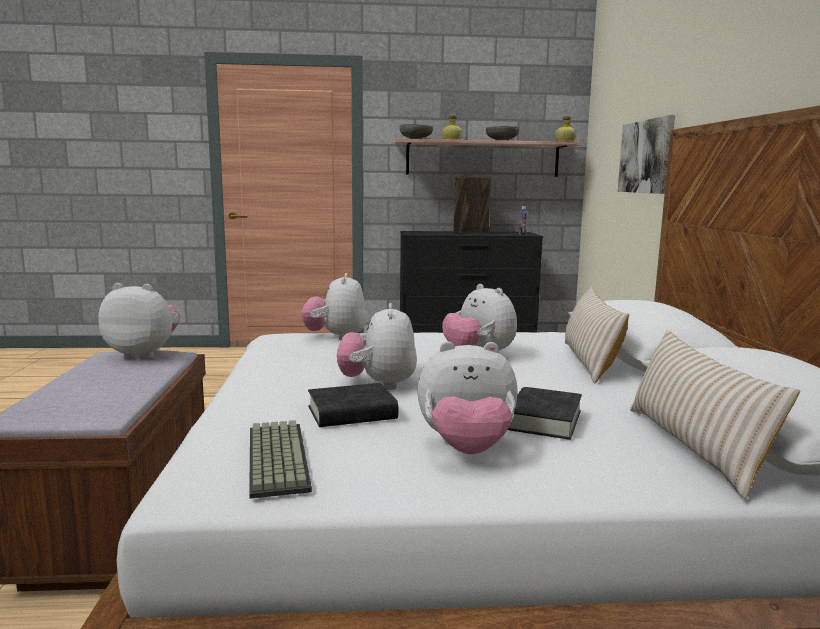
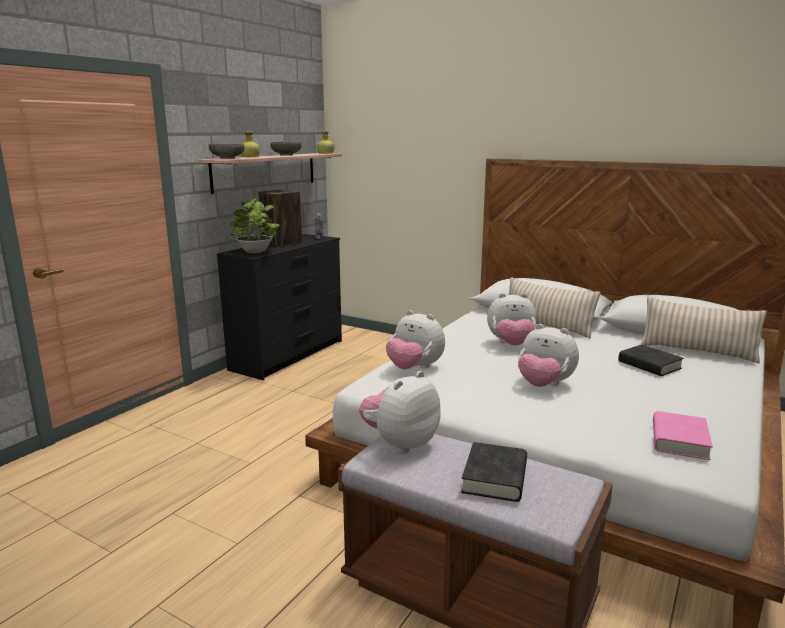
camera: 55 degrees left, 5 degrees up
(274, 458) = (679, 440): keyboard -> pink book
(352, 413) = (605, 404): black book -> black book (495, 478)
(425, 233) = (255, 252): none -> potted plant
(466, 449) = (683, 392): plush toy -> none
(646, 156) = (436, 172): picture -> none

